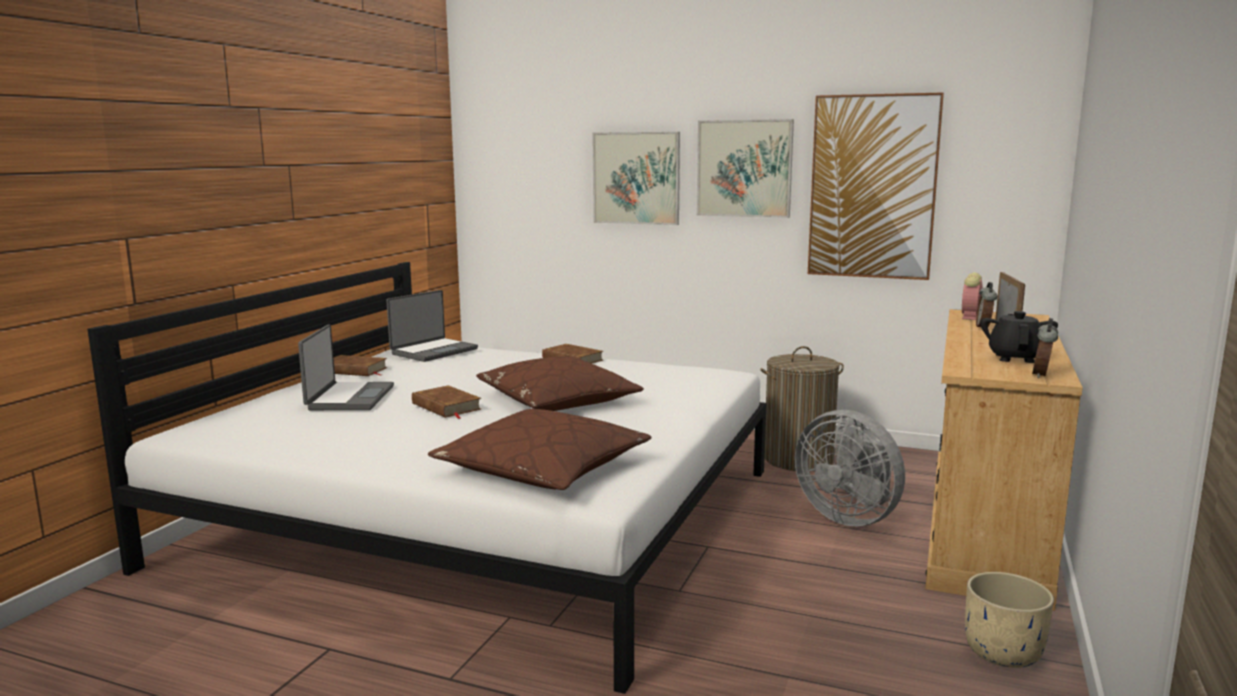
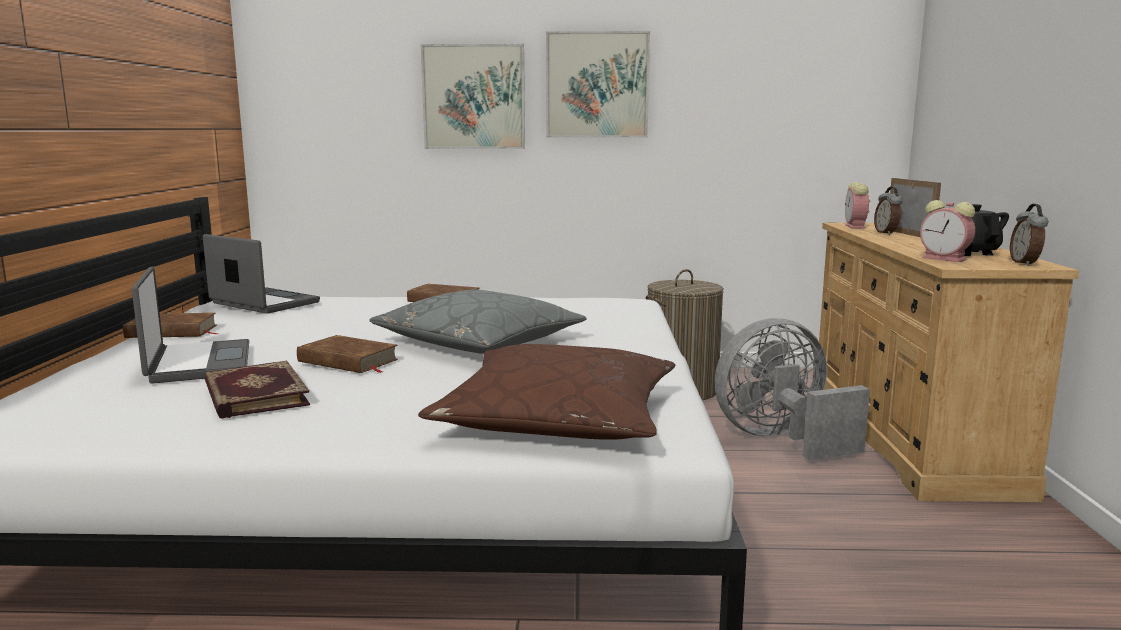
camera: 20 degrees left, 0 degrees up
(362, 426) = (253, 395): none -> book
(433, 351) = (263, 303): laptop -> laptop turned 75 degrees counterclockwise
(558, 401) = (479, 342): brown pillow -> grey pillow
(849, 516) = (780, 439): grey fan -> grey fan turned 135 degrees clockwise
(872, 187) = (731, 103): picture -> none
(972, 363) = (946, 259): none -> alarm clock
(1004, 653) = (1049, 553): beige planter -> none

